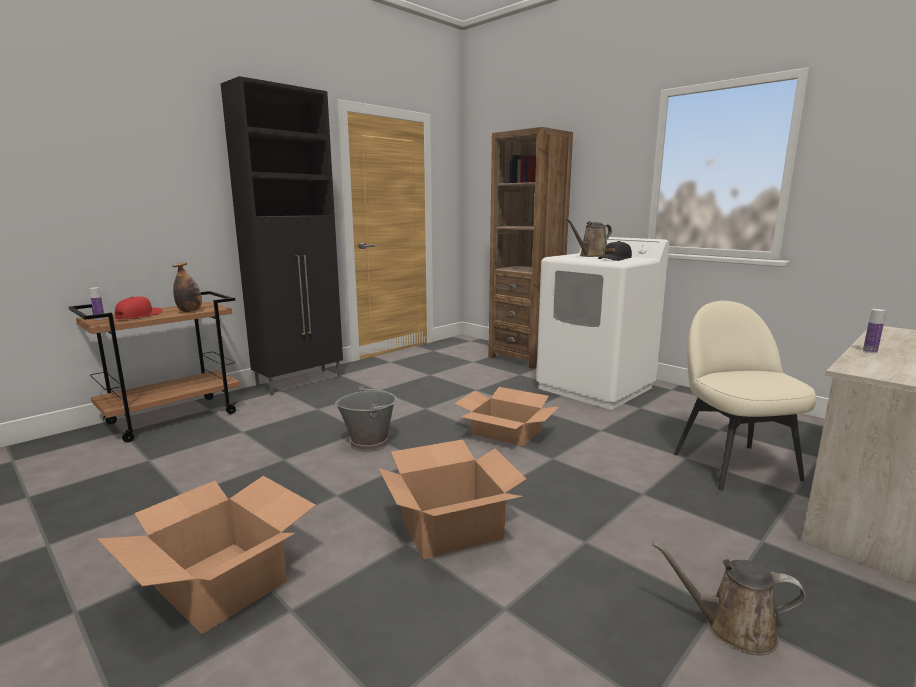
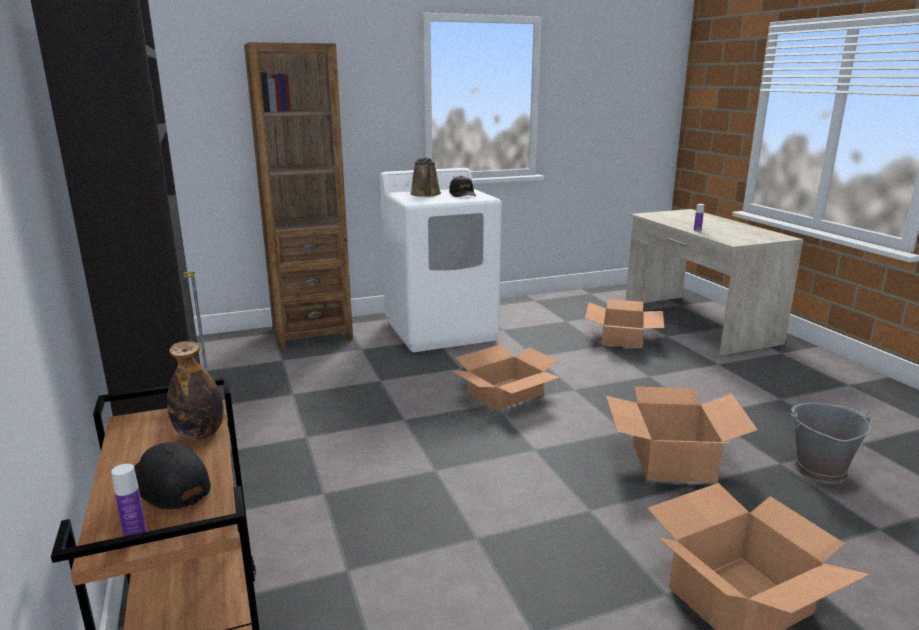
camera: 65 degrees left, 5 degrees up
(139, 315) = (169, 485): red cap -> black cap
(369, 443) = (473, 471): grey bucket -> grey bucket (819, 469)
(732, 628) = (798, 401): brown watering can -> none
(733, 465) = (622, 337): beige chair -> cardboard box

